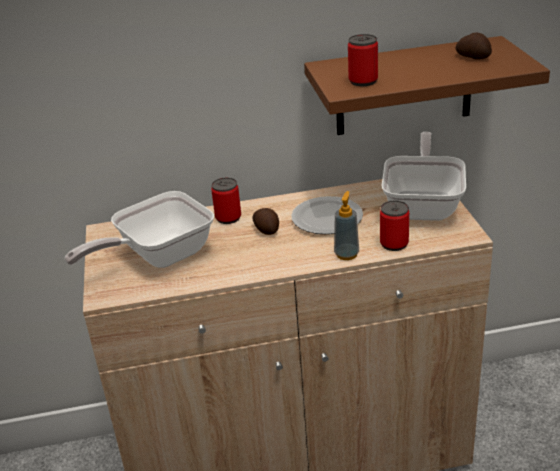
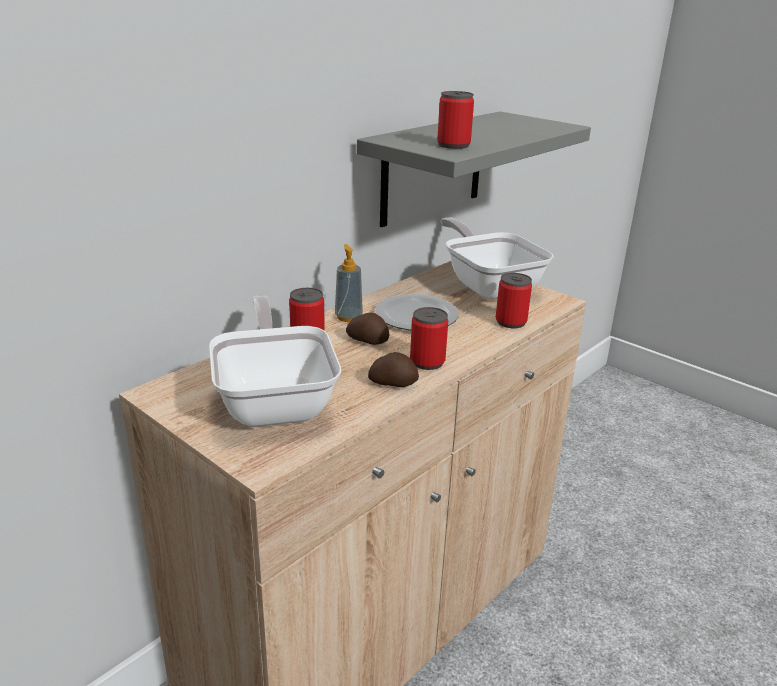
camera: 40 degrees left, 5 degrees down
(158, 257) = (275, 400): frying pan -> frying pan turned 150 degrees clockwise
(284, 259) = (427, 362): none -> can
(346, 254) = (482, 341): soap dispenser -> soap dispenser (348, 317)
(404, 87) = (433, 168): brown shelf -> grey shelf
(473, 57) = (512, 123): potato -> potato (393, 383)

